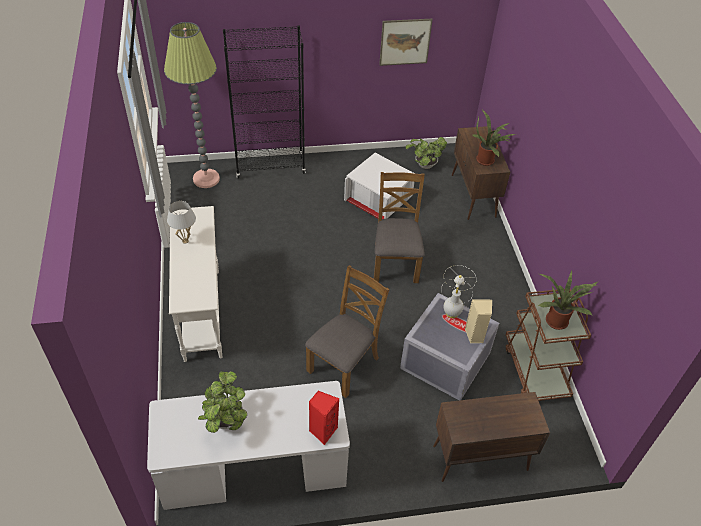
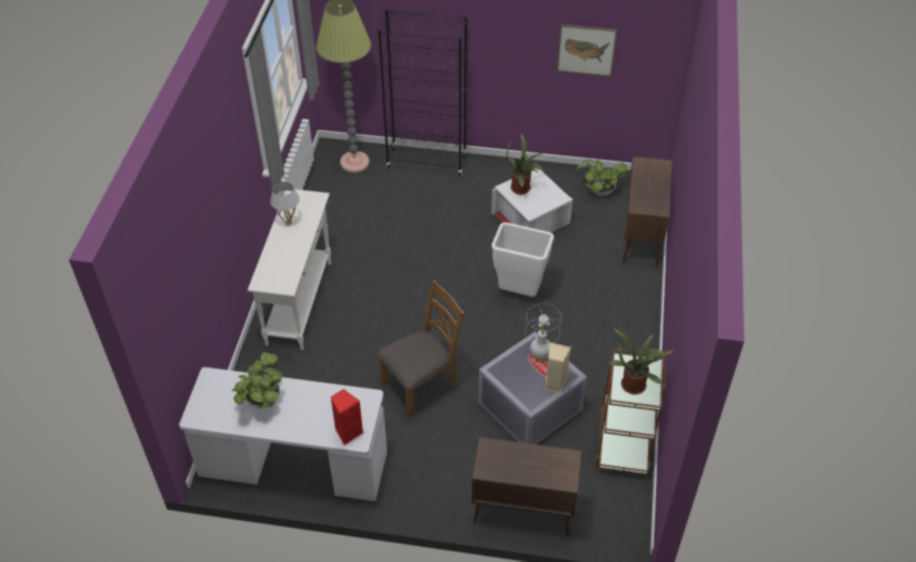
camera: 20 degrees right, 0 degrees up
(395, 262) = (520, 292): brown chair -> white trash can
(487, 160) = (648, 199): potted plant -> potted plant (522, 188)

